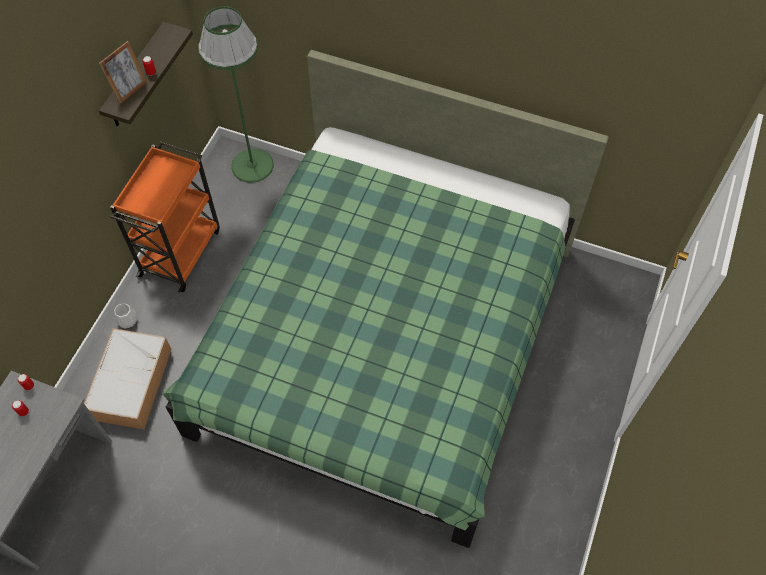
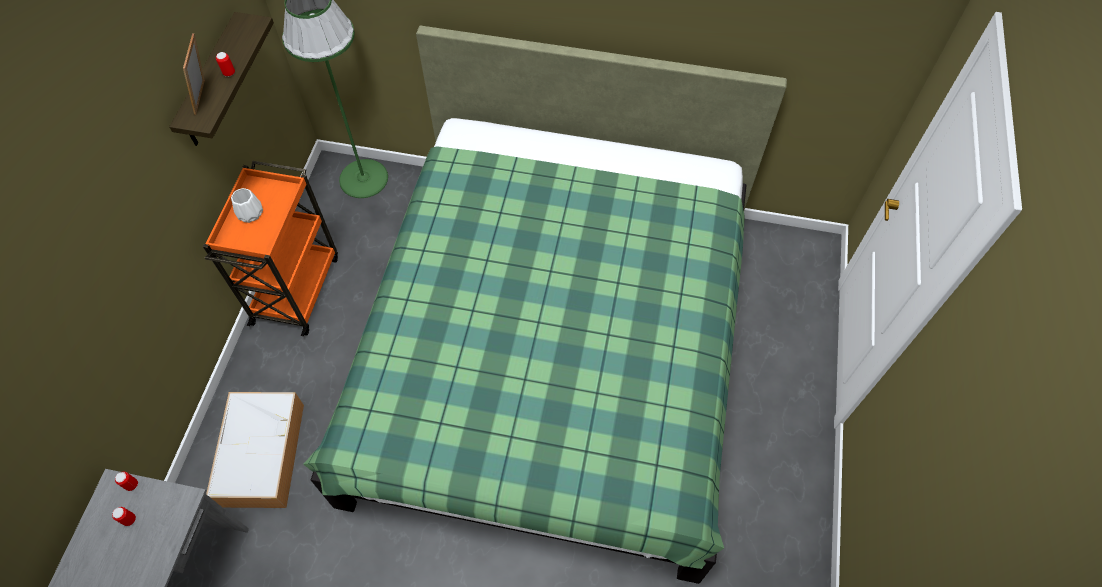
camera: 10 degrees left, 0 degrees up
(128, 321) = (246, 380): white vase -> white vase (251, 214)
(130, 90) = (205, 97): picture frame -> picture frame turned 150 degrees clockwise

